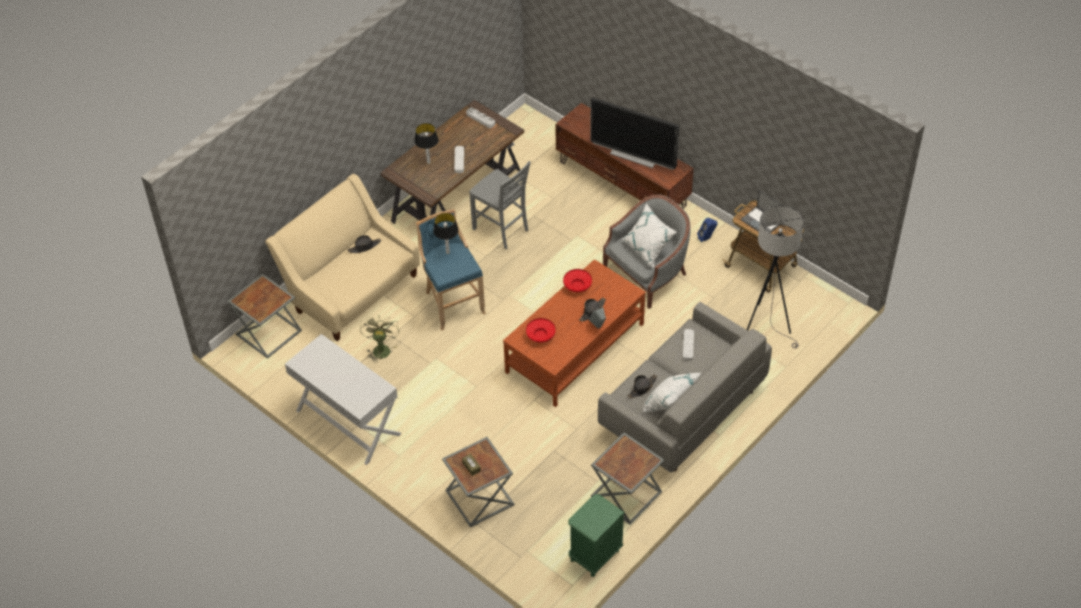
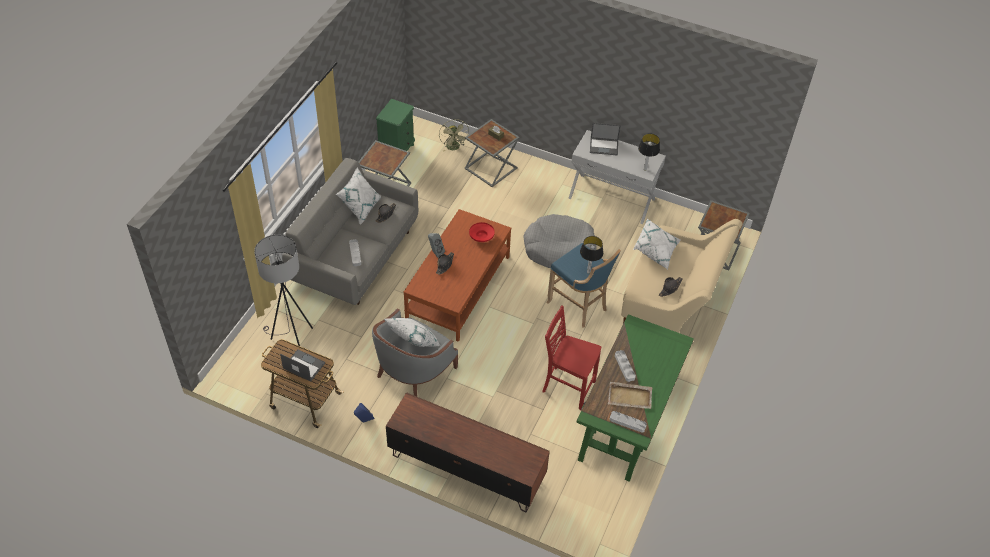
camera: 160 degrees right, 0 degrees up
(351, 390) = (604, 146): none -> laptop
(355, 288) = (656, 250): none -> white pillow
(381, 348) = (618, 256): green fan -> green fan (454, 148)
(428, 162) = (653, 359): table lamp -> table lamp (645, 169)
(443, 370) = (559, 249): none -> grey dog bed
(456, 195) = (629, 415): brown desk -> green desk
(467, 137) = (630, 396): none -> beige tray
(501, 230) = (567, 386): grey chair -> red chair
(577, 285) = (465, 285): red bowl -> none
(634, 156) = (452, 426): television -> none

